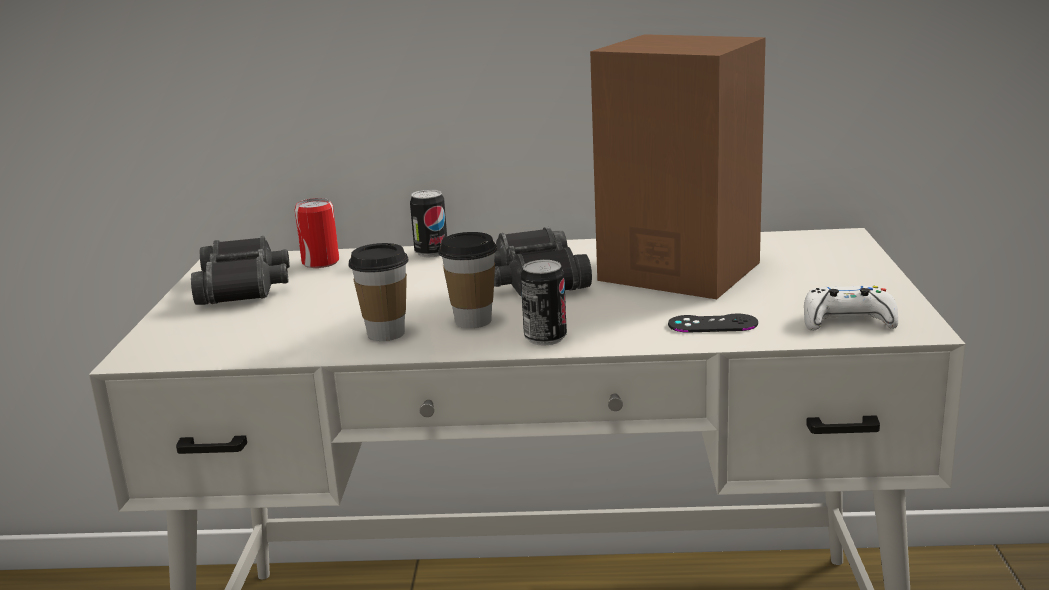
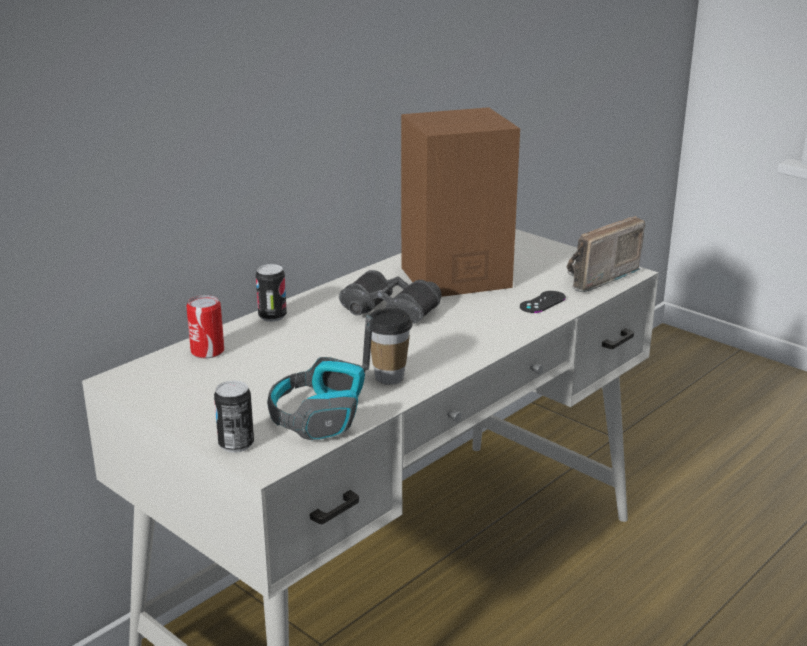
camera: 50 degrees left, 5 degrees up
(244, 286) = (199, 389): black binoculars -> none
(258, 340) = (319, 416): none -> headphones
(473, 321) = (419, 349): cup -> none
(545, 338) = (483, 343): can -> can (236, 444)
(847, 321) = (594, 278): white game controller -> radio

